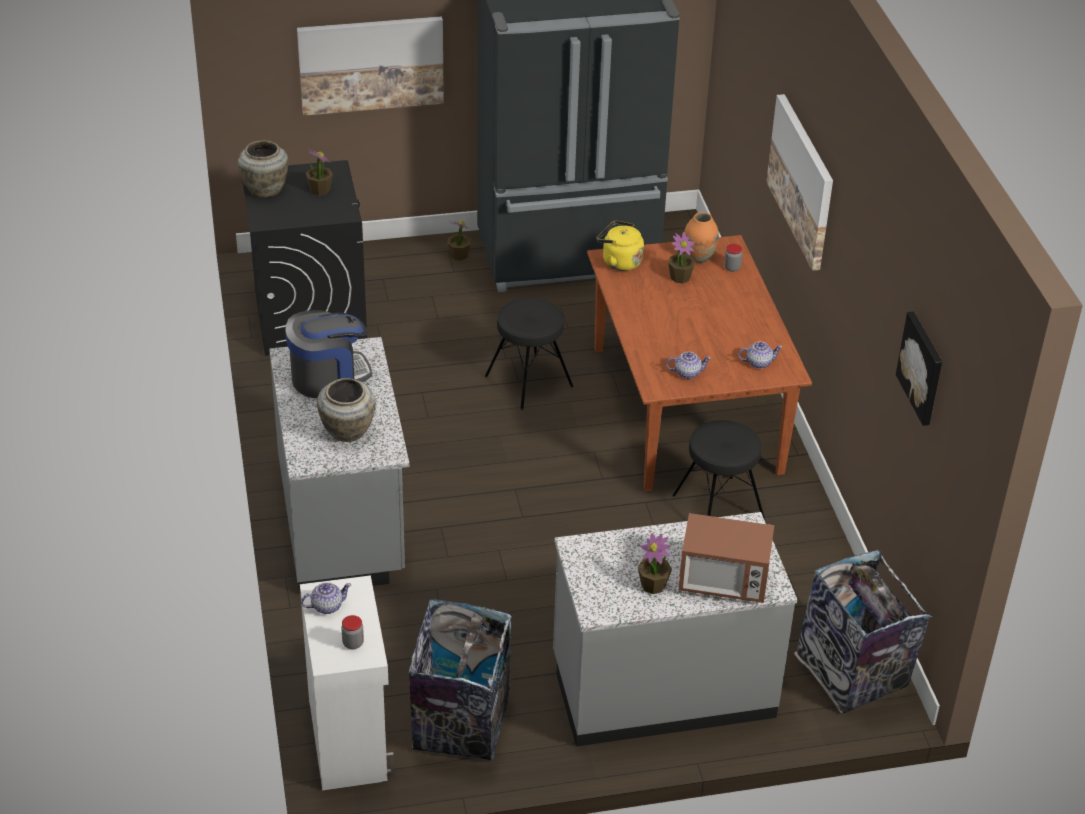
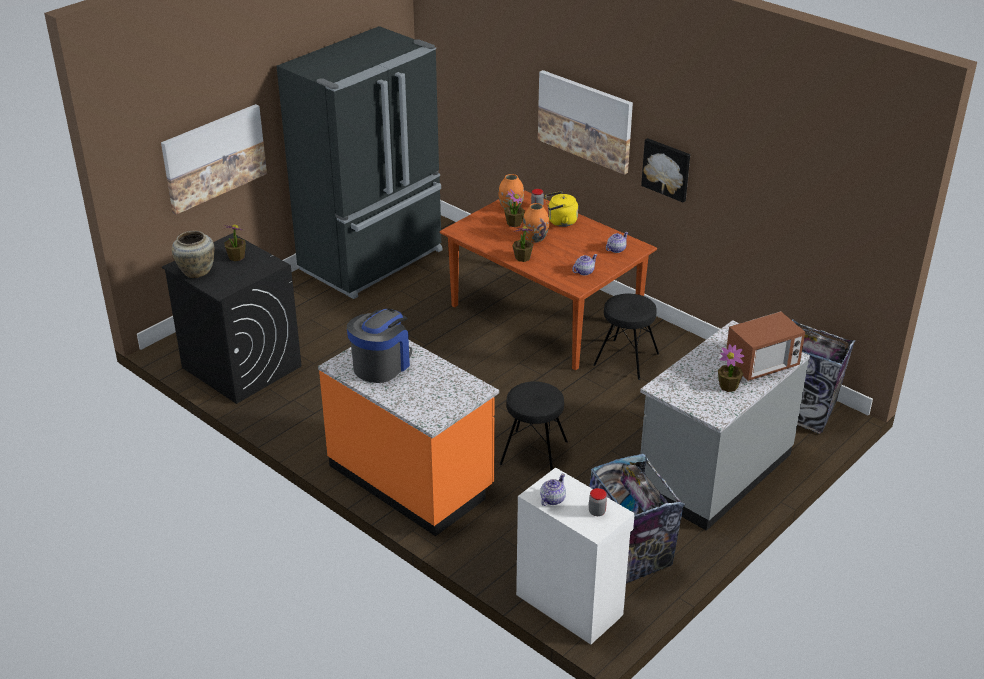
camera: 35 degrees left, 5 degrees down
(343, 522) = (412, 478): grey counter -> orange counter
(347, 432) = (436, 391): beige vase -> none
(459, 255) = (301, 289): potted plant -> potted plant (522, 258)
(529, 381) = (433, 341): black stool -> black stool (534, 453)
(619, 261) = (467, 229): yellow kettle -> yellow kettle (560, 221)
(681, 307) = (535, 238): none -> orange vase
(922, 367) = (797, 179): picture -> picture (667, 169)

